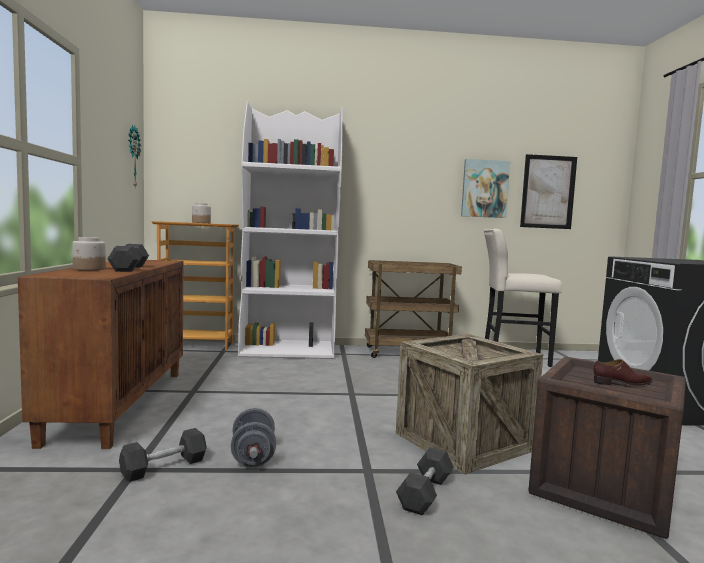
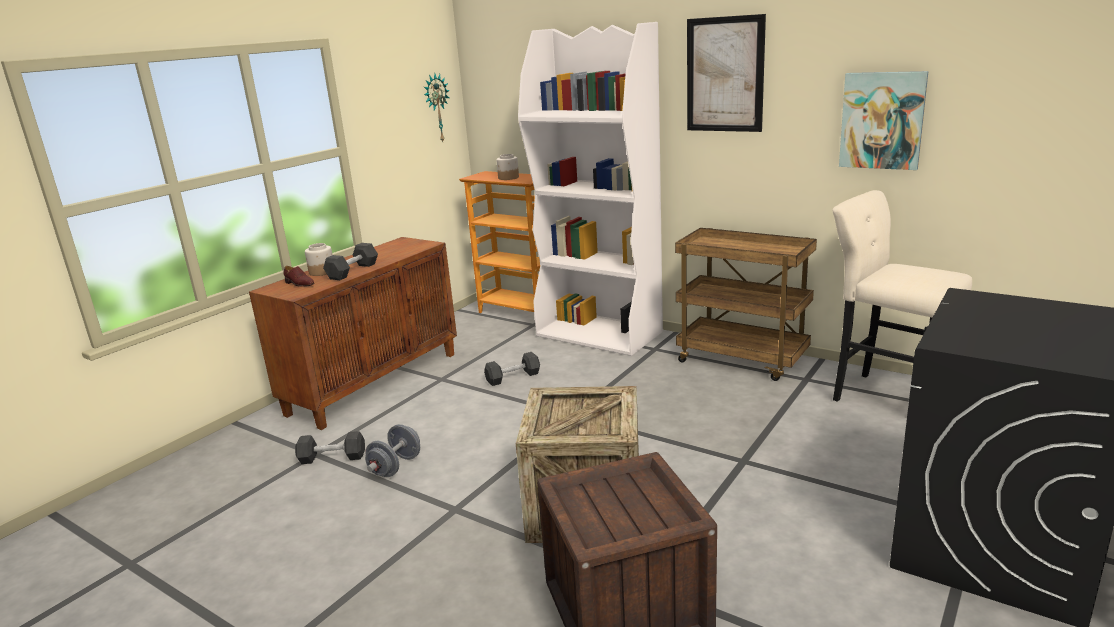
camera: 40 degrees right, 15 degrees up
(425, 493) = (464, 547): black dumbbell -> black dumbbell (513, 377)
(548, 192) = (1008, 122): picture -> picture (724, 75)
(622, 383) = (630, 508): brown shoe -> brown shoe (299, 284)

